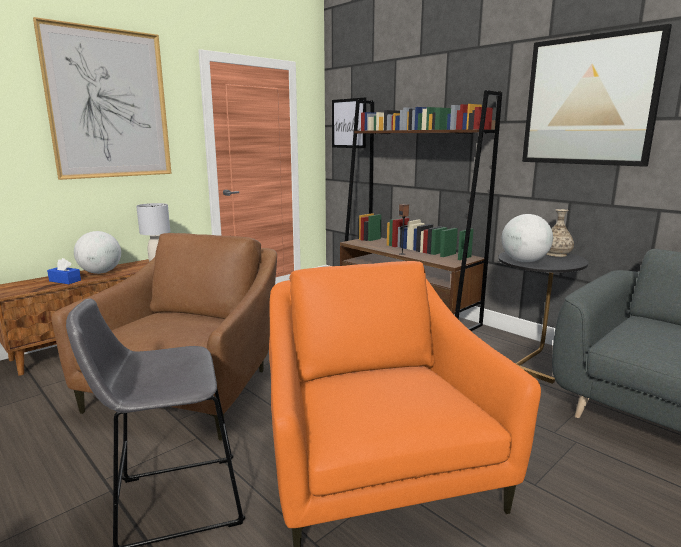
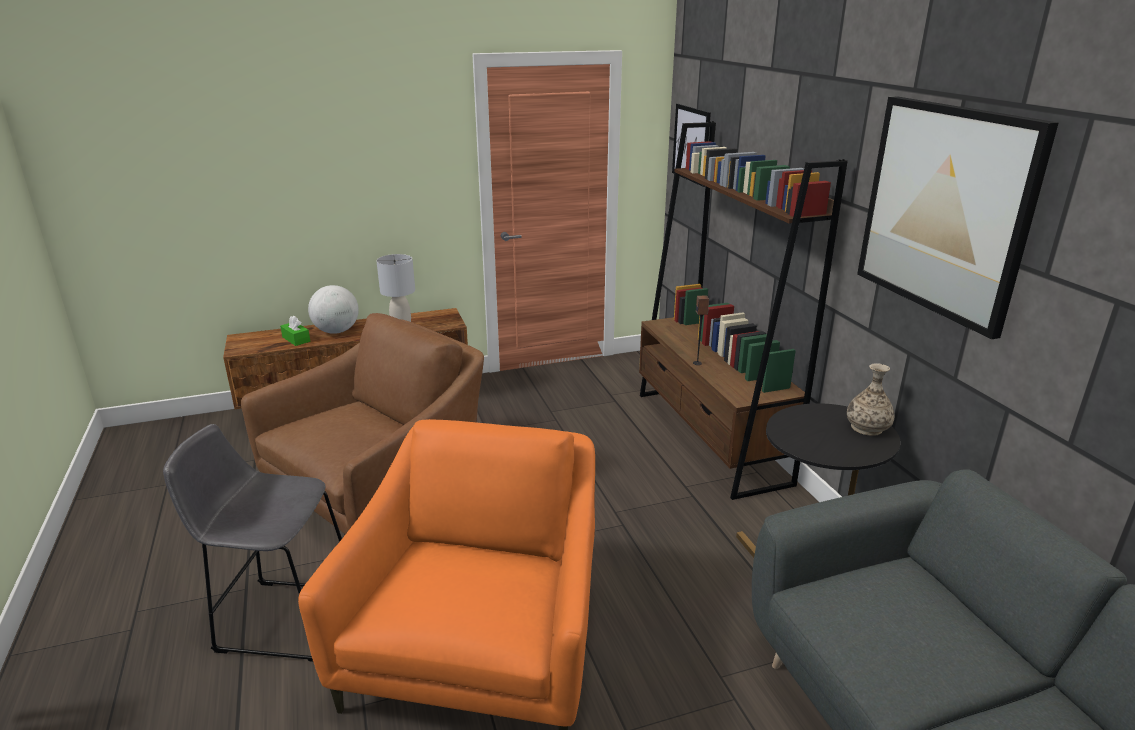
camera: 25 degrees right, 10 degrees up
(65, 281) = (296, 339): blue tissue box -> green tissue box
(109, 104) = (355, 136): picture -> none
(524, 261) = (793, 434): globe -> none

